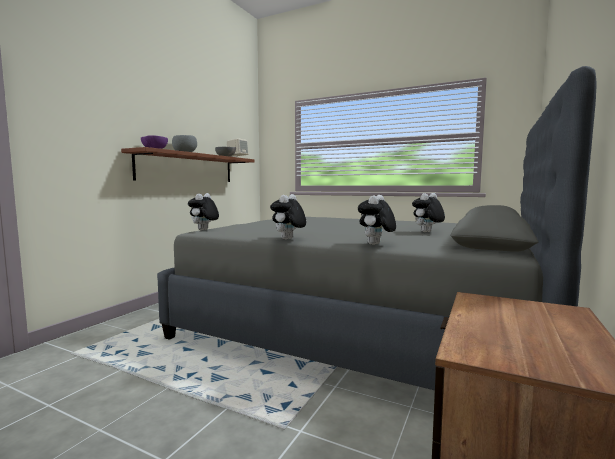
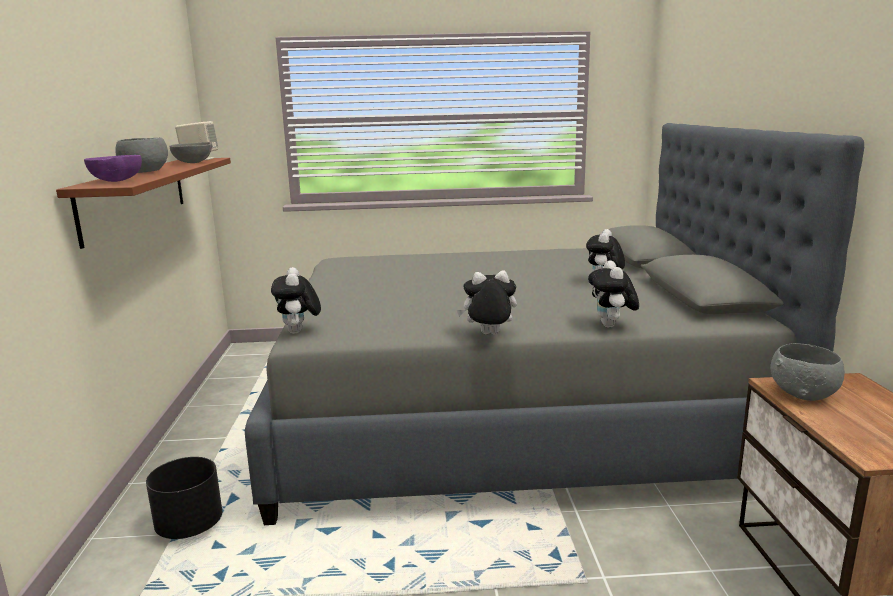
camera: 30 degrees left, 10 degrees up
(138, 330) = (189, 527): none -> black planter
(288, 239) = (488, 335): plush toy -> plush toy turned 90 degrees clockwise
(488, 307) = (804, 394): none -> grey bowl

